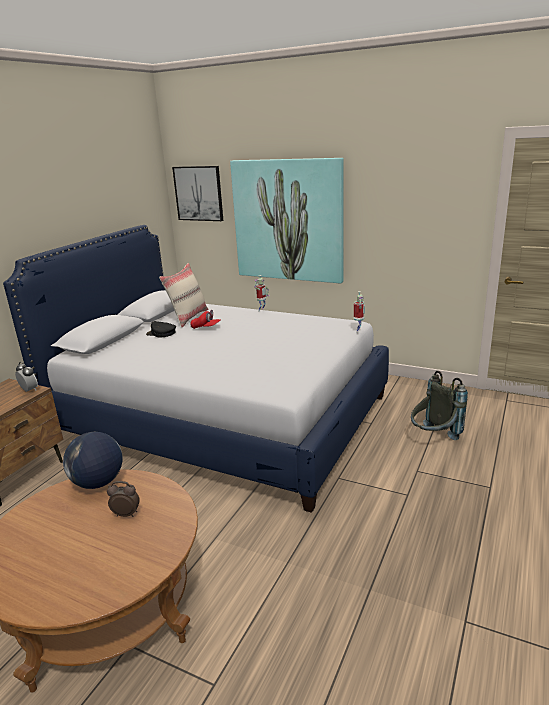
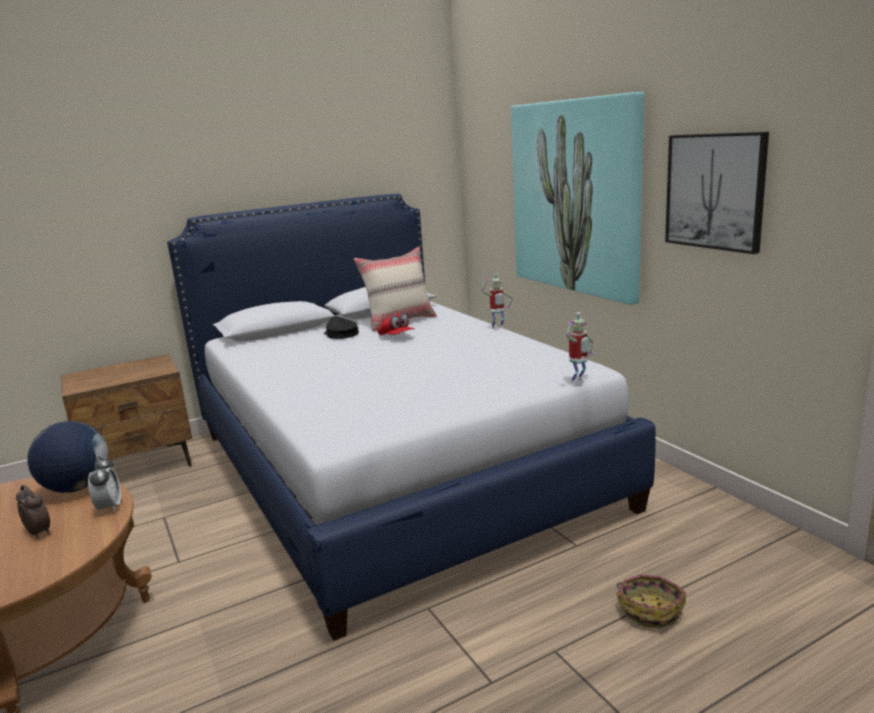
camera: 35 degrees right, 5 degrees down
(29, 390) = (160, 370): alarm clock -> alarm clock (109, 507)
(198, 193) = (485, 155): picture -> picture (715, 191)
(433, 438) = (650, 609): grey backpack -> basket

